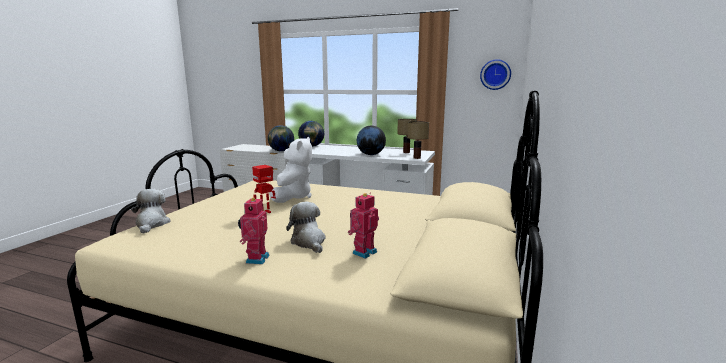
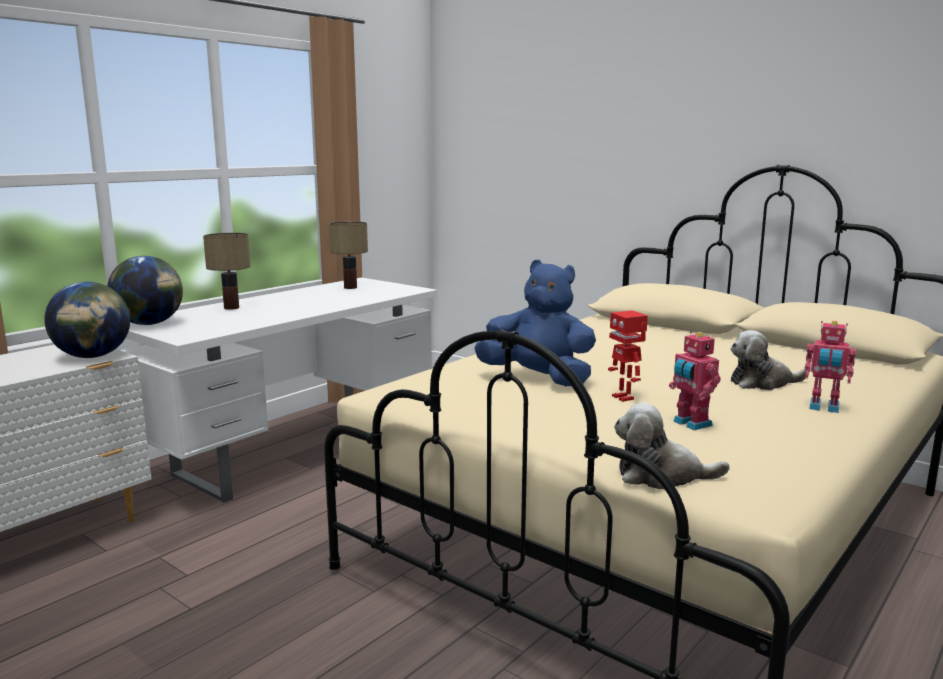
camera: 70 degrees left, 0 degrees up
(292, 197) = (538, 379): white plush toy -> blue plush toy
(363, 252) = (795, 366): toy robot -> toy robot (690, 424)
(371, 154) = (337, 302): globe -> none
(416, 158) = (407, 289): table lamp -> table lamp (230, 308)
(495, 74) = (403, 137): wall clock -> none

